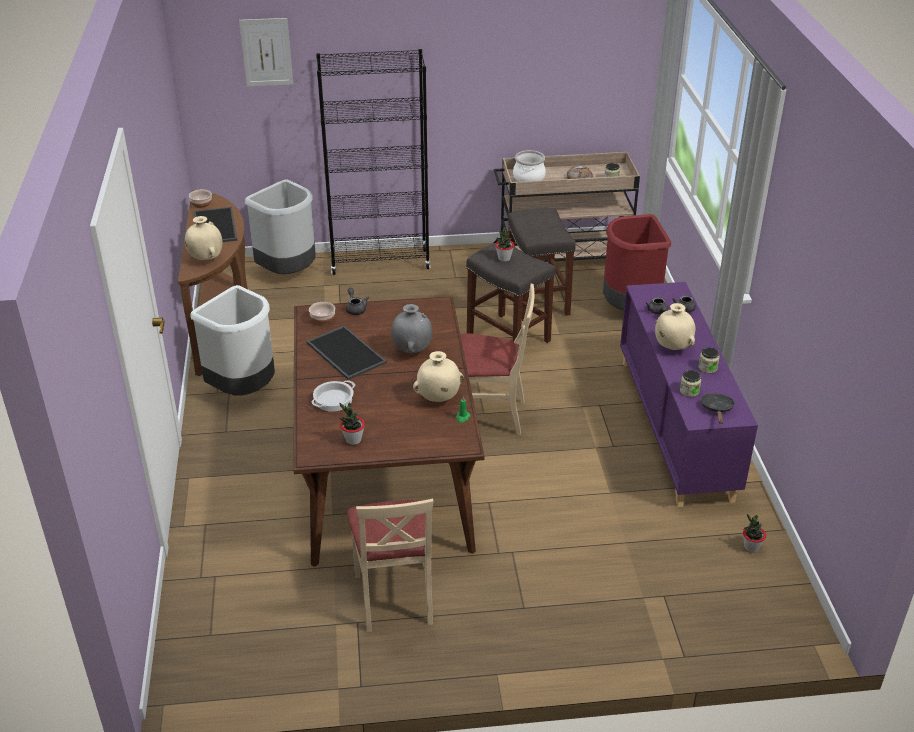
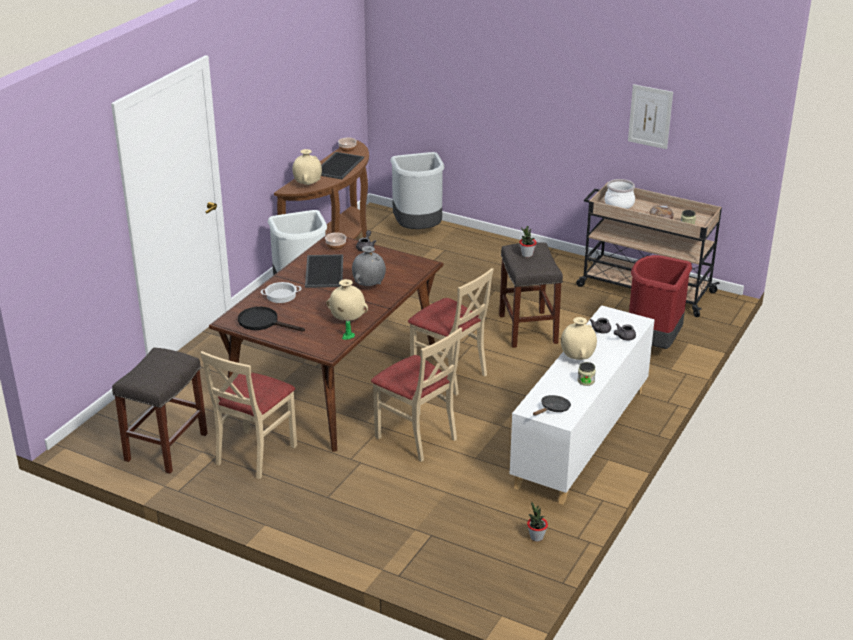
camera: 35 degrees right, 5 degrees down
(266, 52) = (432, 42): picture -> picture (650, 116)
(353, 440) = (263, 322): potted plant -> black frying pan
(380, 262) = (493, 245): black bookcase -> none
(534, 497) = (416, 437): none -> beige chair
(538, 301) = (584, 312): grey stool -> grey stool (166, 448)
(675, 428) = (581, 438): purple cabinet -> white cabinet
(689, 391) = (549, 390): jar -> none

